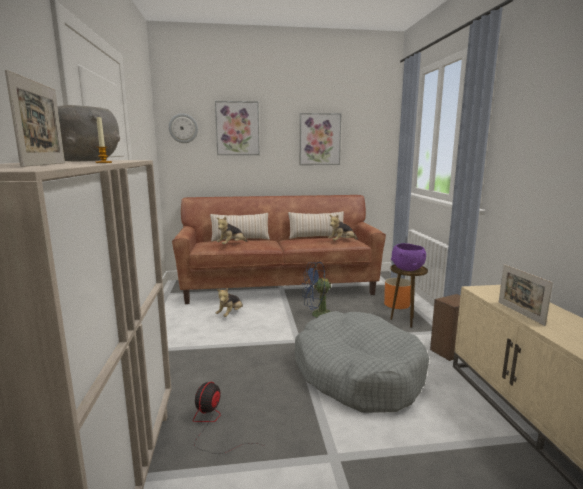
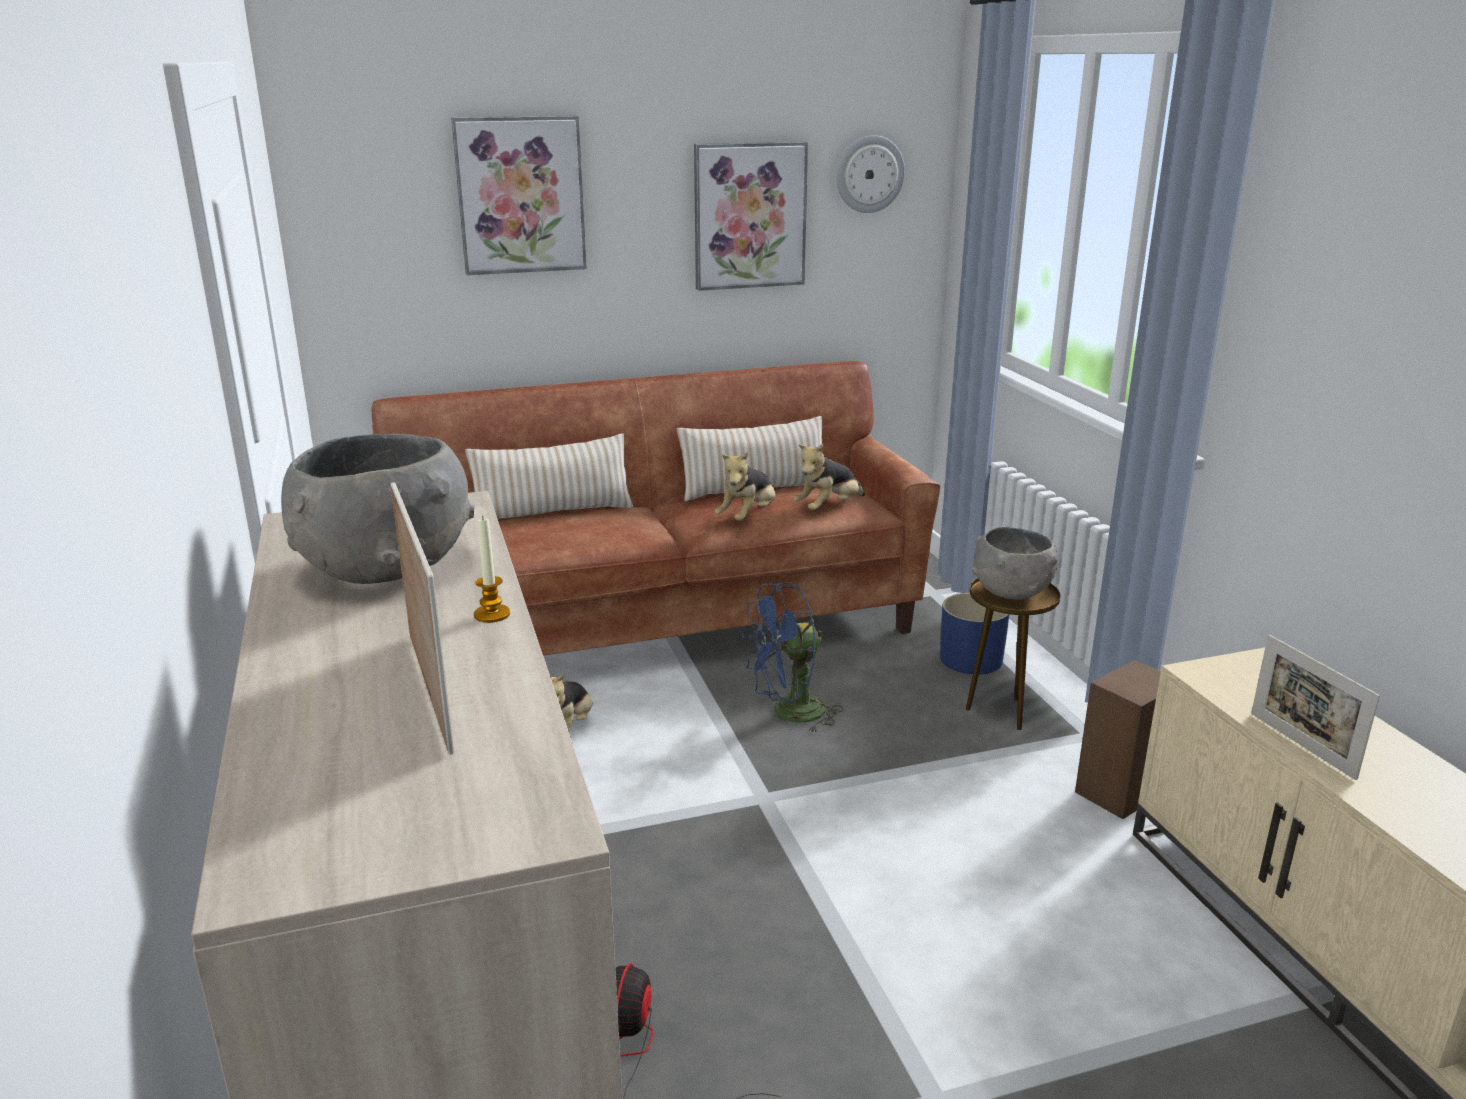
camera: 10 degrees left, 10 degrees up
(183, 128) = (362, 201): wall clock -> wall clock (869, 174)
(231, 245) = (545, 543): plush toy -> plush toy (748, 517)
(357, 373) = (929, 879): grey dog bed -> none
(397, 304) = (970, 659): orange planter -> blue planter
(408, 269) = (1012, 592): purple bowl -> grey bowl

